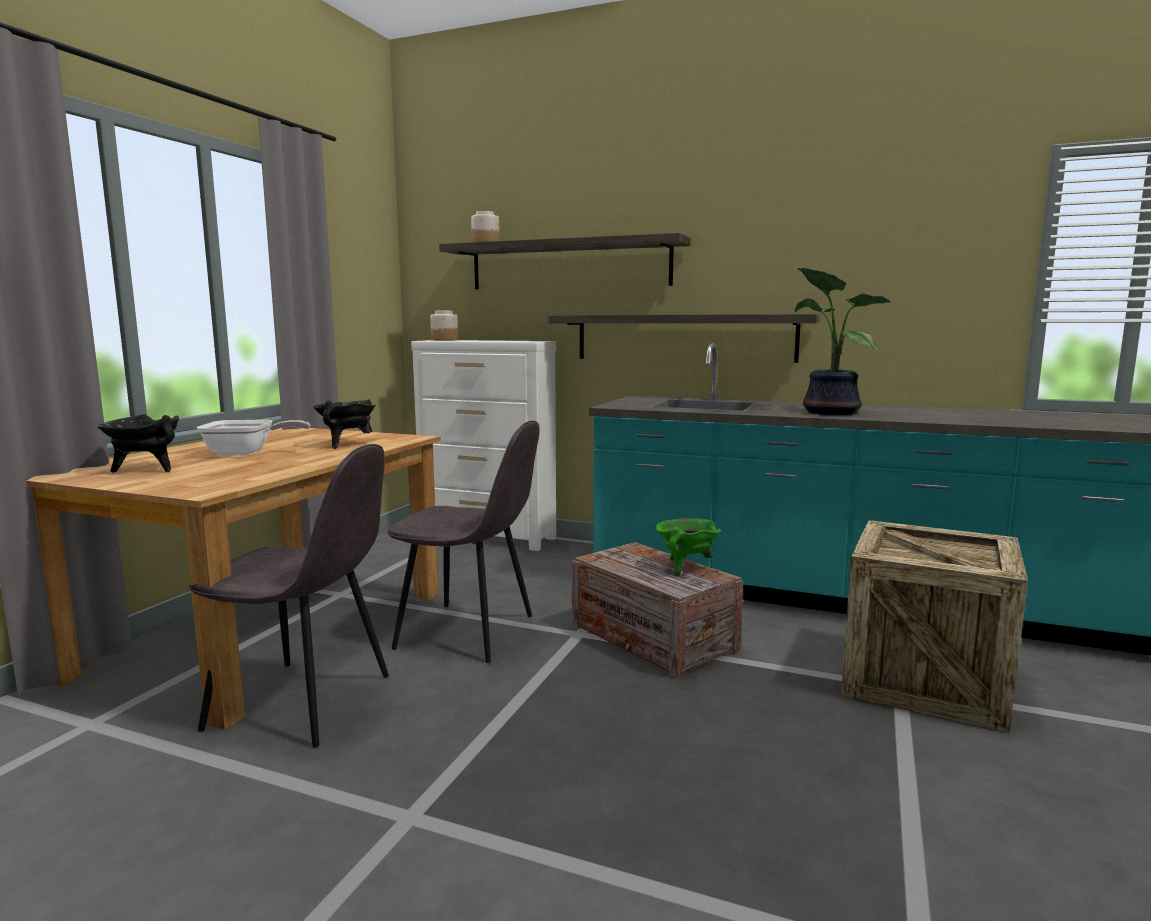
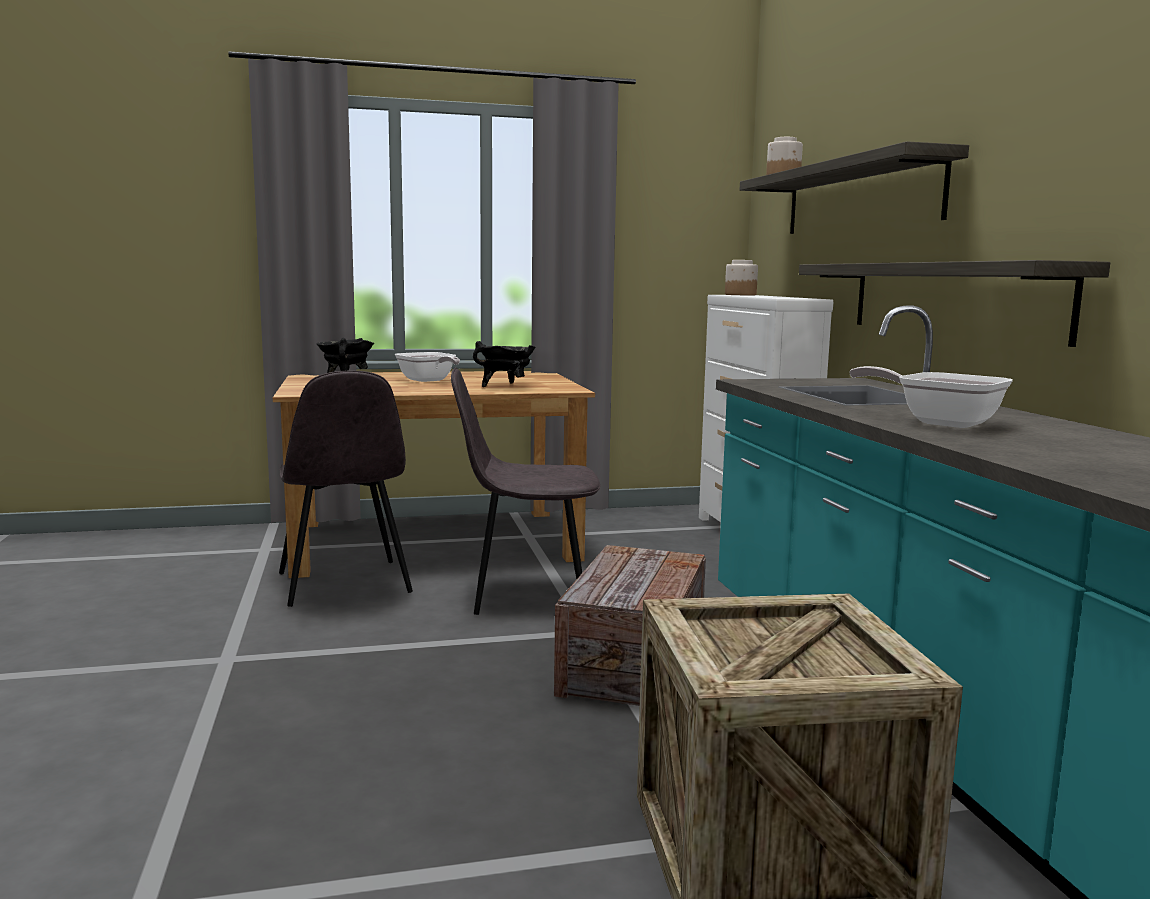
camera: 55 degrees right, 0 degrees up
(469, 632) = (525, 593): grey chair -> grey chair turned 105 degrees clockwise
(686, 567) = (659, 587): green cooking pot -> none
(827, 412) = (939, 422): potted plant -> frying pan

